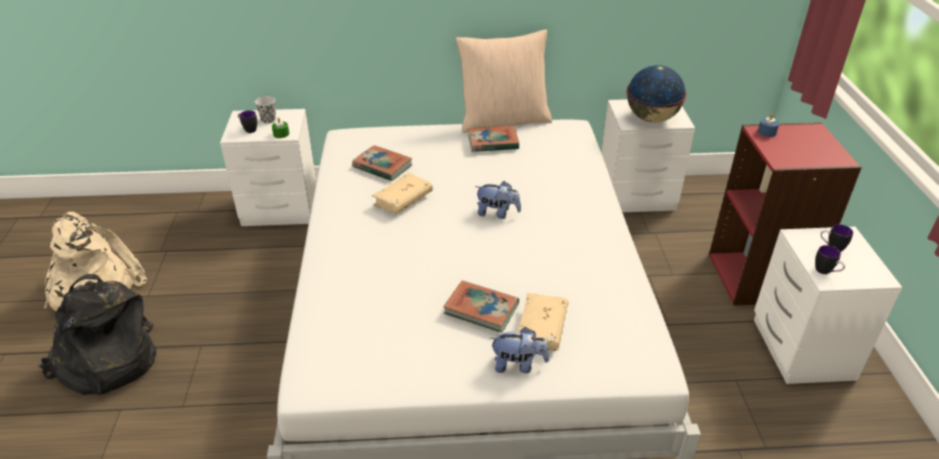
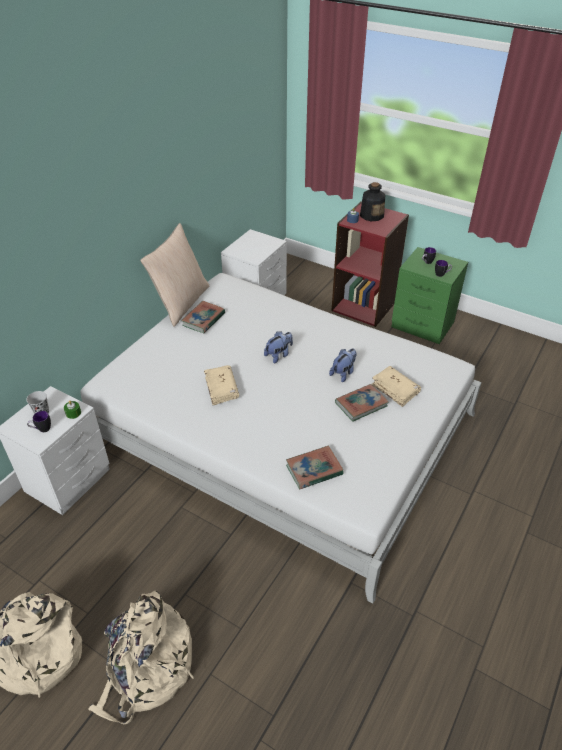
camera: 55 degrees left, 5 degrees up
(106, 362) = (146, 669): black backpack -> beige backpack
(382, 166) = (168, 381): book -> book (314, 470)
(518, 365) = (416, 412): plush toy -> plush toy (343, 373)
(652, 118) = (260, 248): globe -> none
(801, 350) = (423, 325): white nightstand -> green nightstand
(803, 141) = (371, 215): none -> bottle

